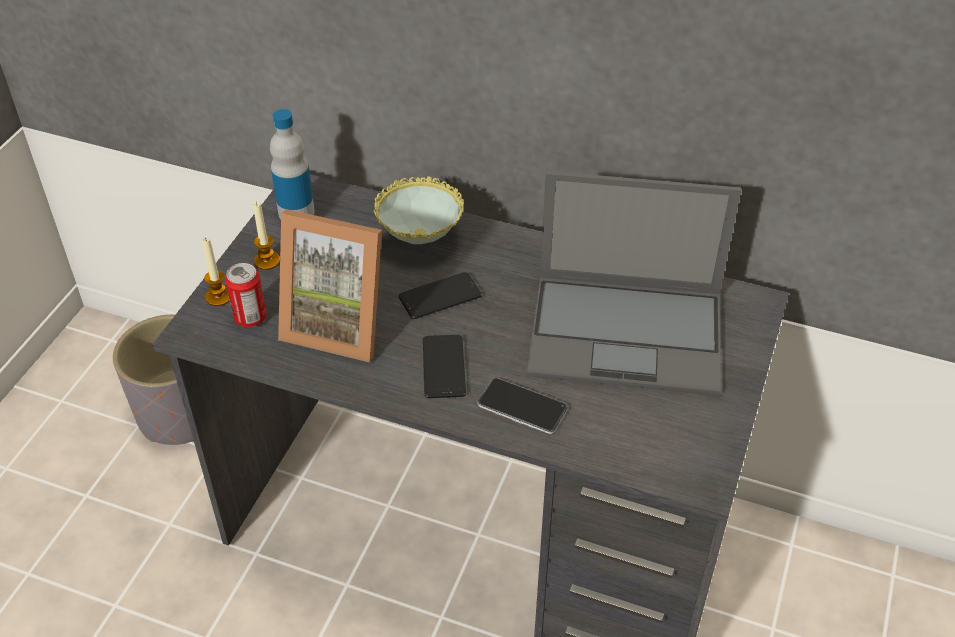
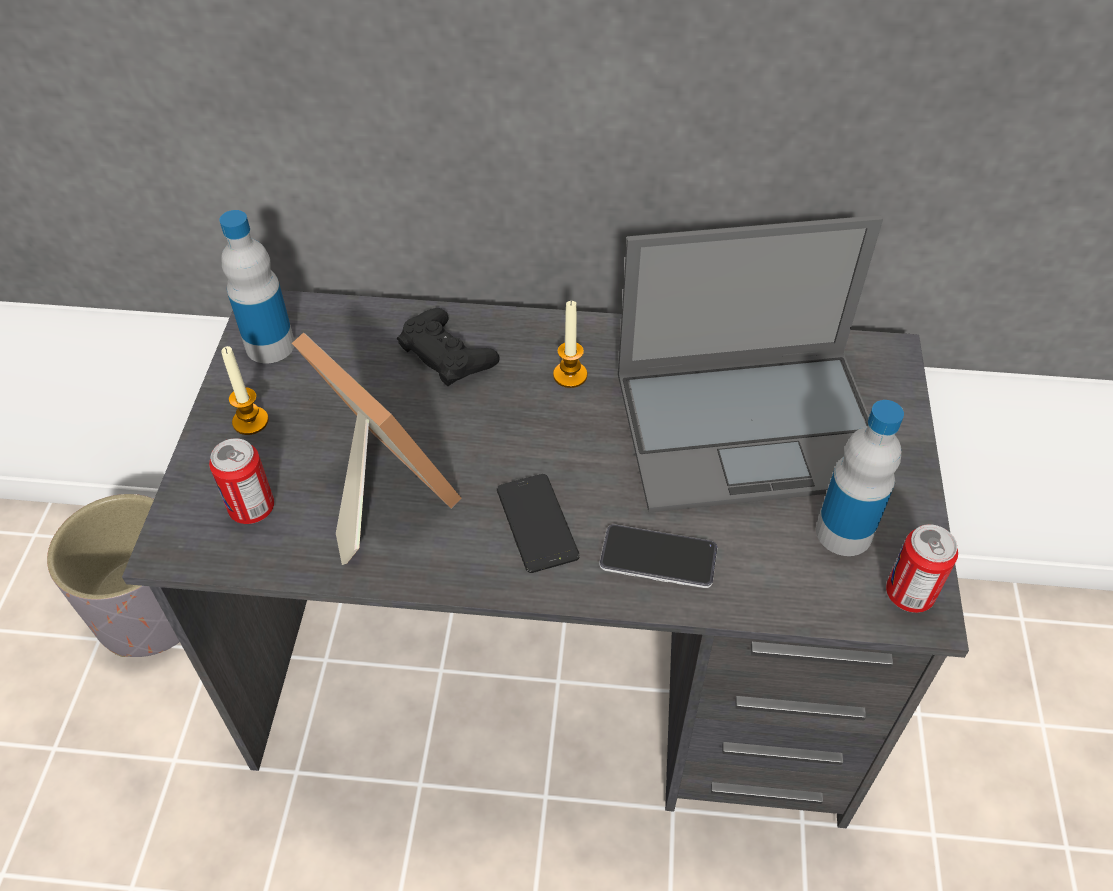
camera: 15 degrees left, 5 degrees up
(218, 297) = (198, 486): candle -> candle (570, 375)
(339, 324) = (377, 492): picture frame -> picture frame turned 135 degrees counterclockwise
(420, 241) = (447, 354): bowl -> black game controller
(440, 296) = (498, 425): phone -> none
(667, 418) = (844, 532): none -> bottle
(699, 469) = (909, 594): none -> can

